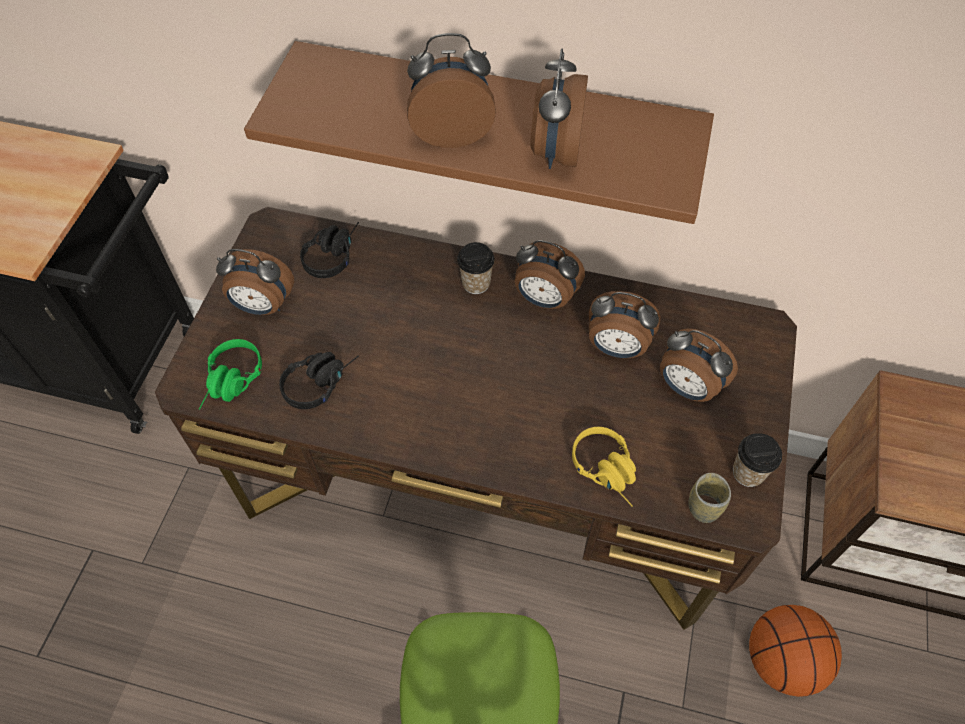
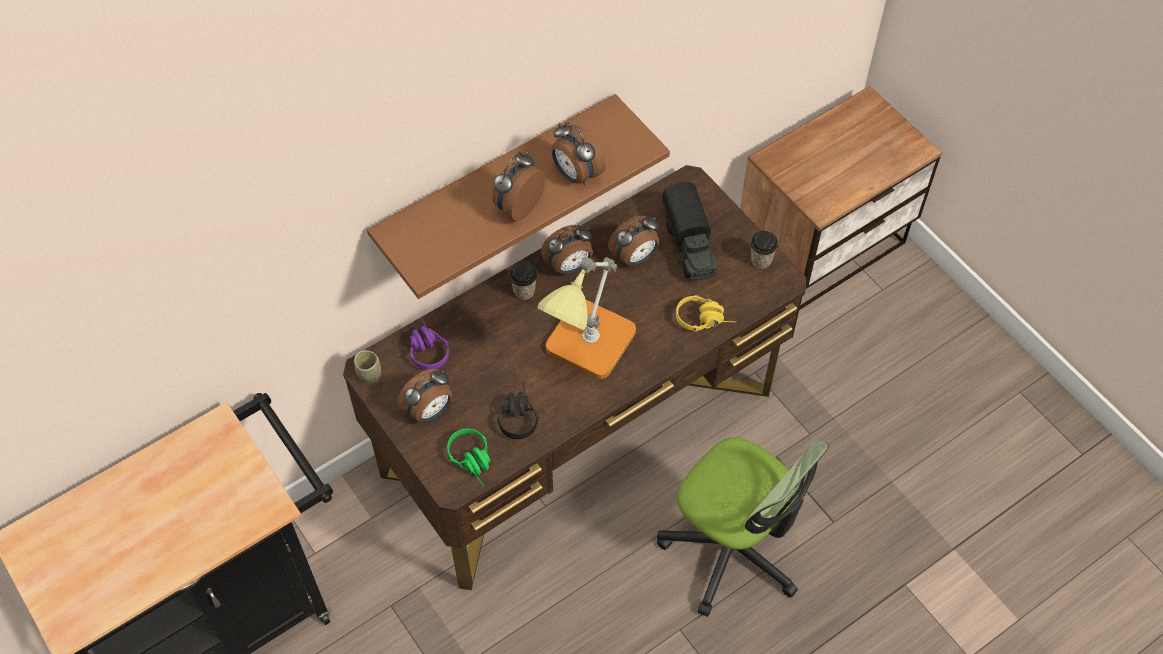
camera: 50 degrees left, 0 degrees up
(333, 254) = (426, 348): black headphones -> purple headphones
(457, 385) = (585, 349): none -> table lamp
(687, 387) = (689, 246): alarm clock -> toy truck
(703, 507) = (761, 294): cup -> cup (369, 375)
(781, 660) = (827, 363): basketball -> none

